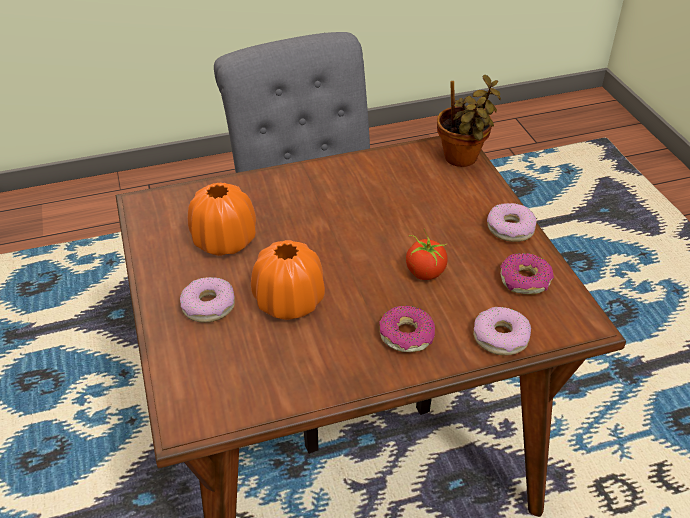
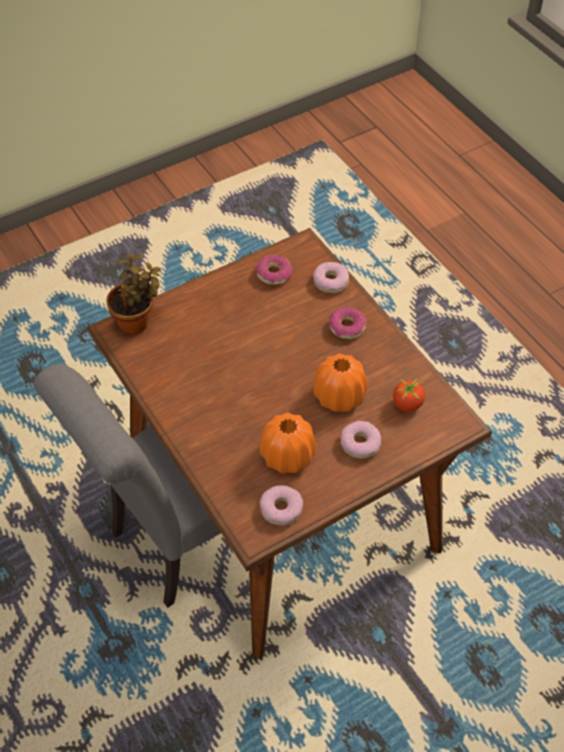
camera: 105 degrees left, 10 degrees up
(425, 272) = (283, 326): tomato -> tomato (407, 404)
(510, 228) = (220, 285): donut -> donut (281, 508)

